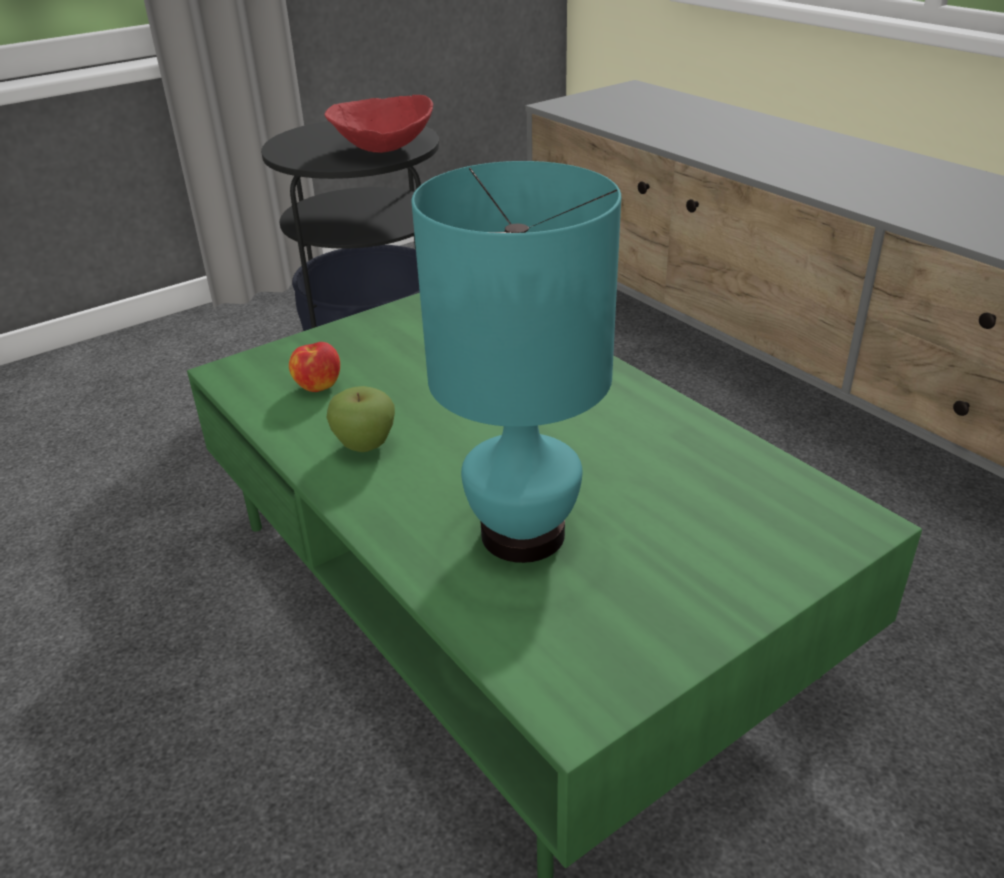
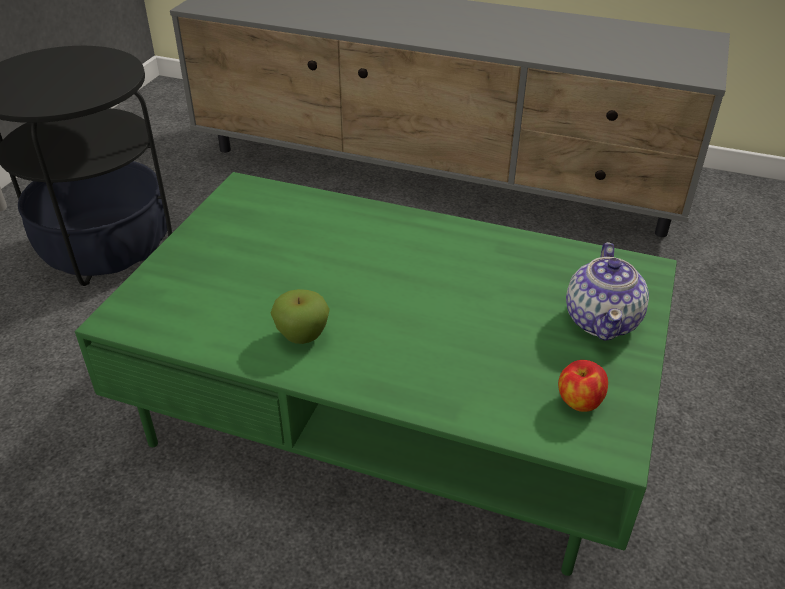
camera: 35 degrees left, 5 degrees up
(318, 386) = (211, 303): apple -> apple (579, 402)
(384, 149) = (100, 78): red bowl -> none
(520, 534) = (475, 356): turquoise table lamp -> none
(726, 558) = (602, 320): none -> teapot

